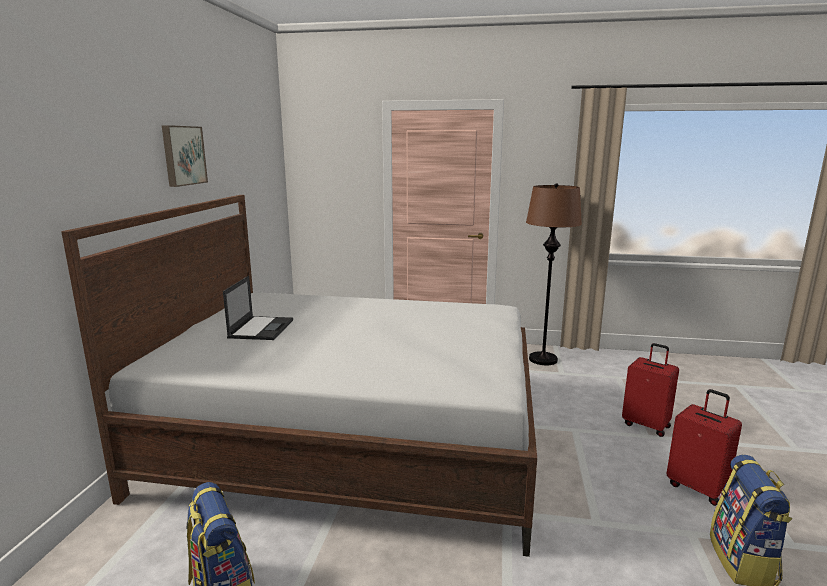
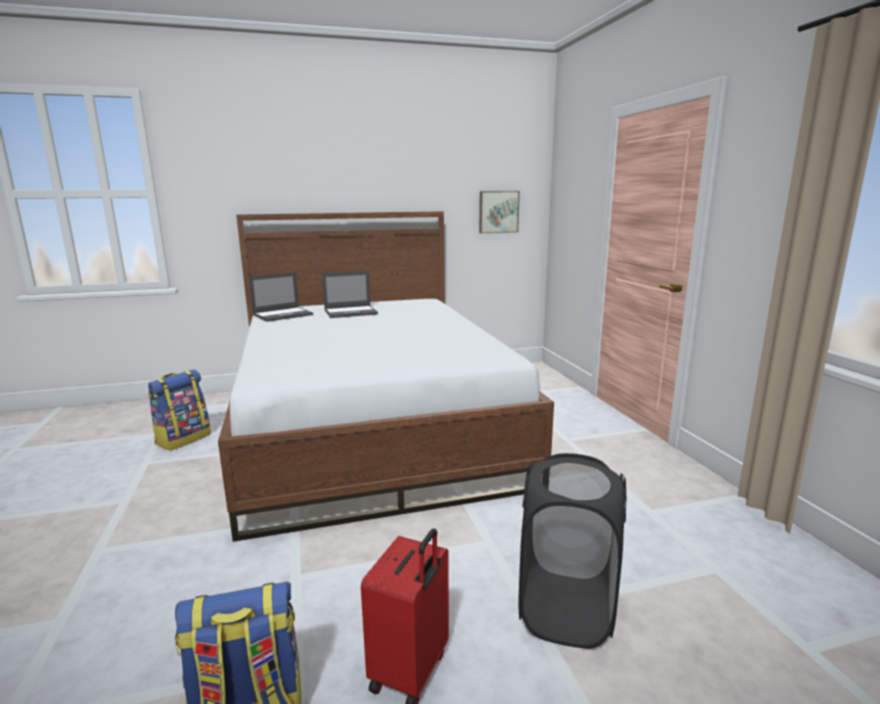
camera: 65 degrees right, 0 degrees up
(183, 155) = (373, 174): picture -> picture (498, 212)
(210, 359) = (283, 314): none -> laptop
(543, 359) = (677, 492): brown floor lamp -> none
(646, 425) = (566, 609): red suitcase -> black laundry basket

